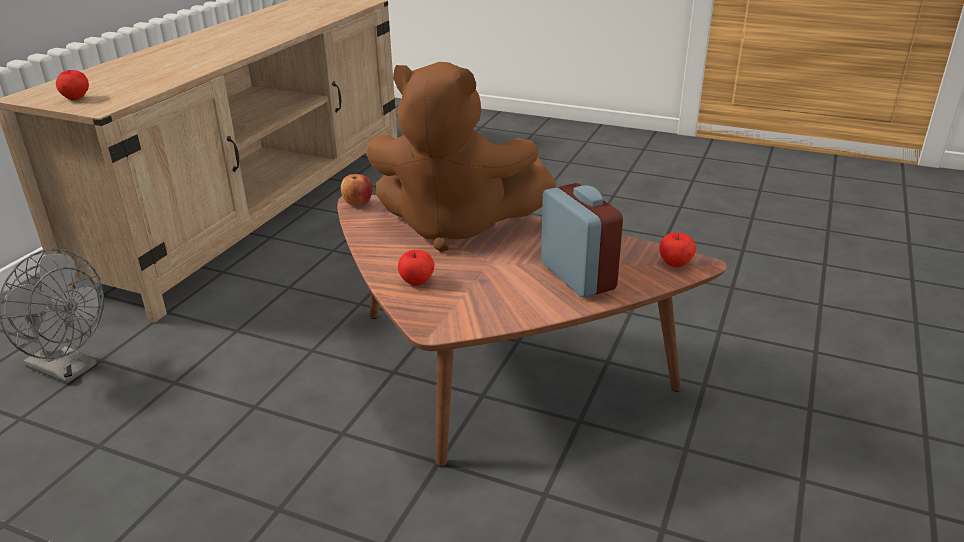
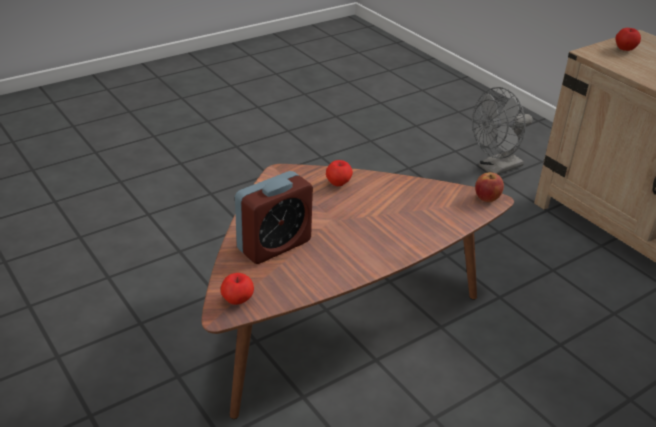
camera: 120 degrees right, 5 degrees up
(454, 227) = (404, 225): brown plush toy -> none
(577, 276) = (274, 245): alarm clock -> alarm clock turned 45 degrees counterclockwise

